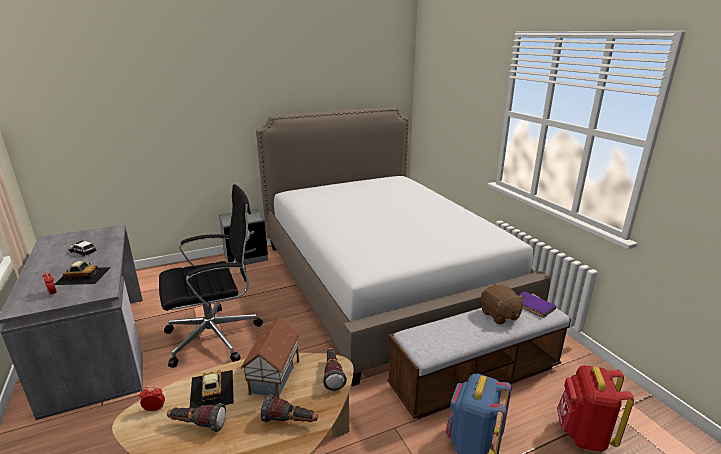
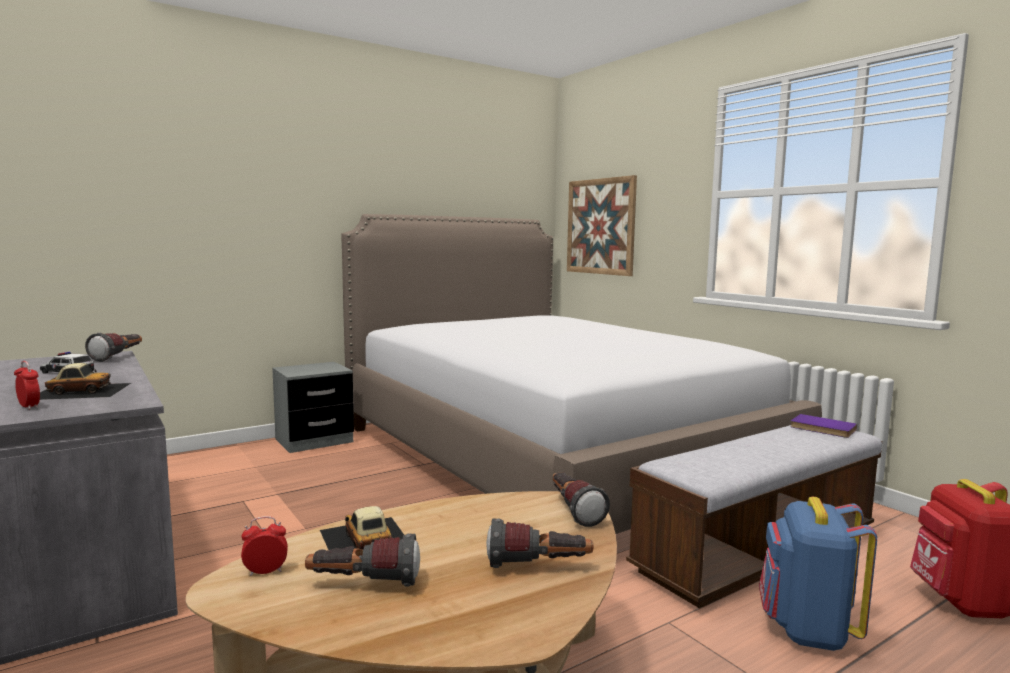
camera: 10 degrees left, 15 degrees down
(115, 232) = (119, 357): none -> flashlight
(216, 336) = (299, 533): black office chair -> none
(275, 377) = (476, 520): toy house -> none
(438, 116) = (600, 226): none -> picture
(499, 315) = (784, 438): brown plush toy -> none

